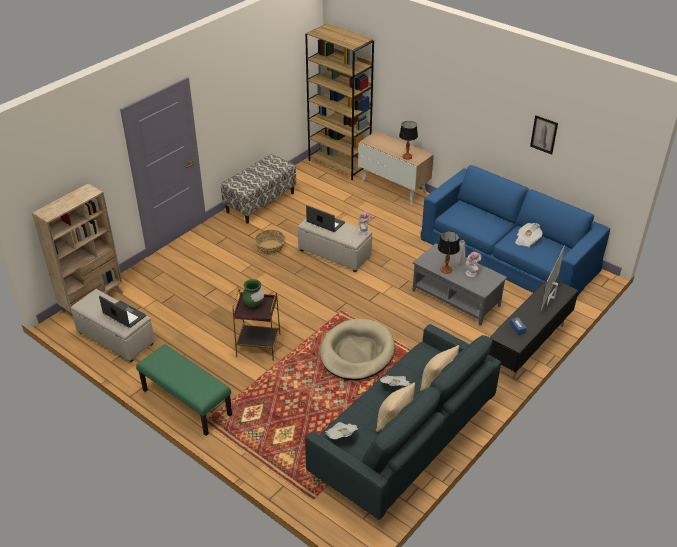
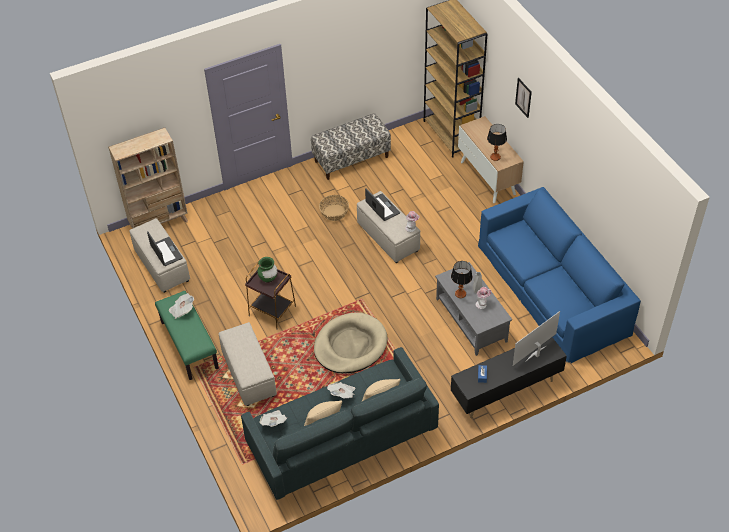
camera: 25 degrees right, 10 degrees up
(267, 409) = (249, 373): none -> beige ottoman
(527, 240) = (559, 285): newspaper -> newspaper (182, 310)
(544, 134) = (600, 188): picture -> picture (523, 97)

